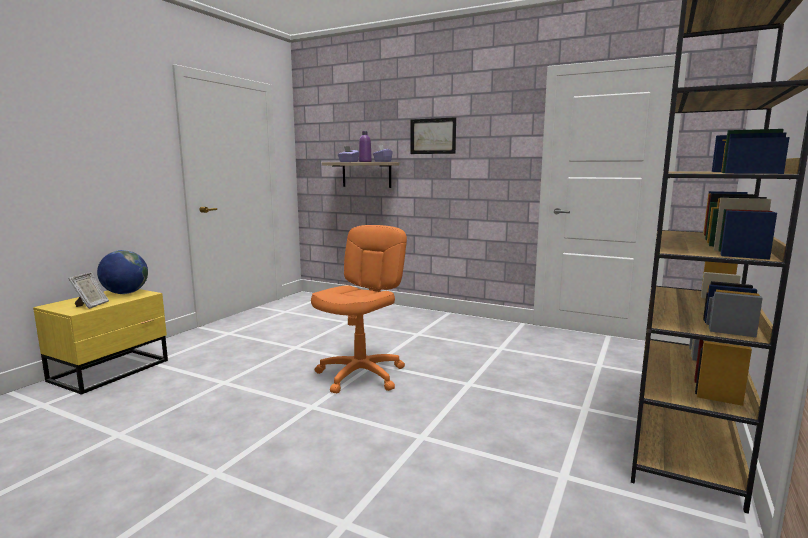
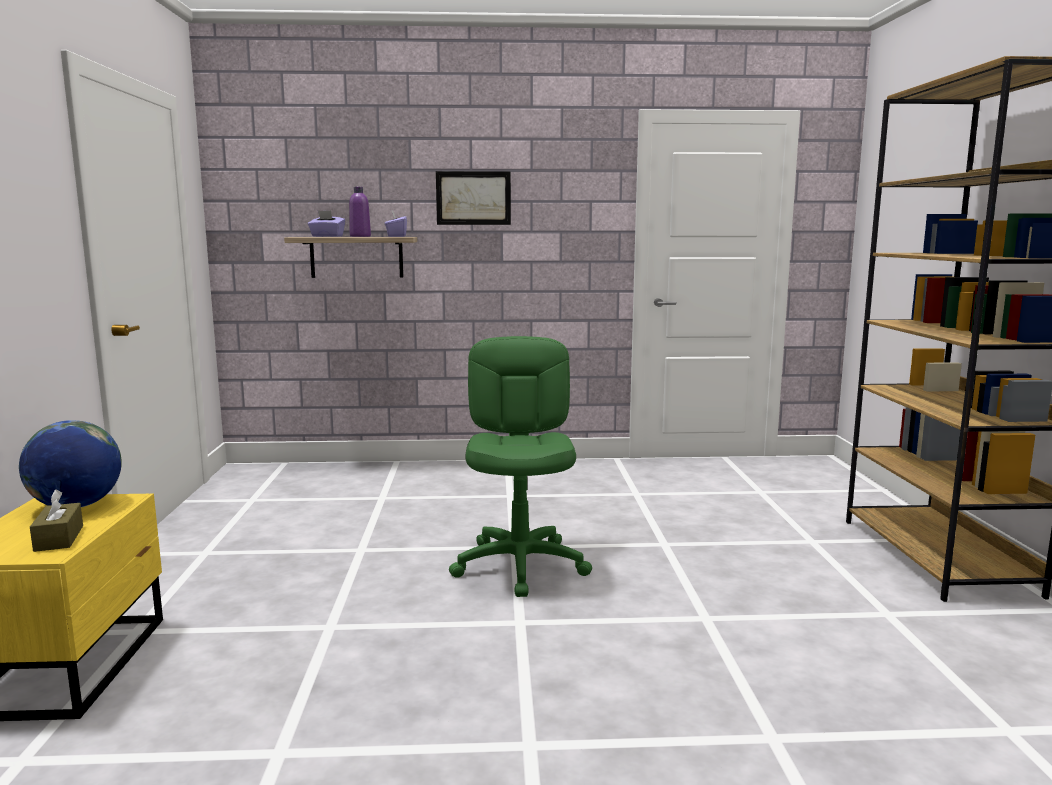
camera: 30 degrees left, 0 degrees up
(91, 305) = (59, 538): picture frame -> brown tissue box
(361, 375) = (520, 565): orange office chair -> green office chair

